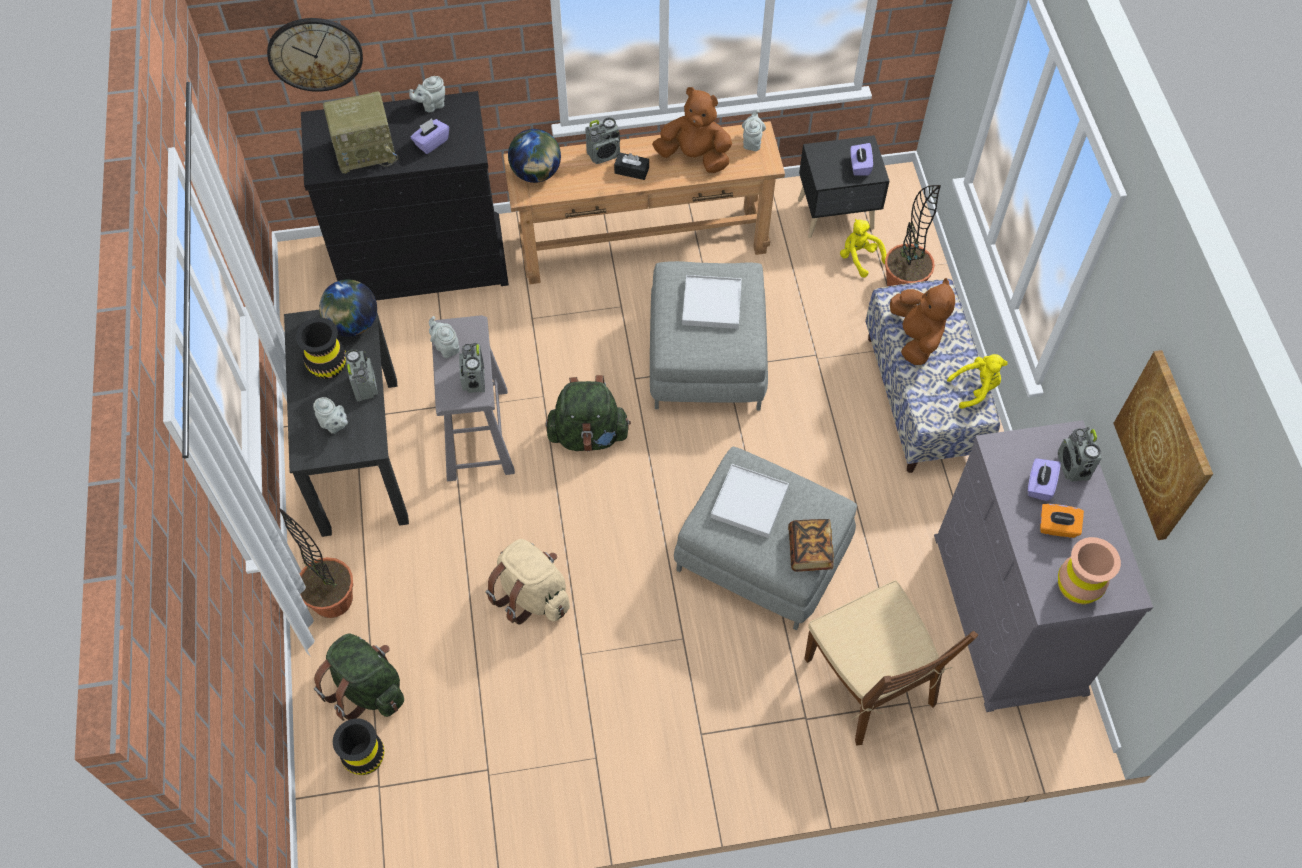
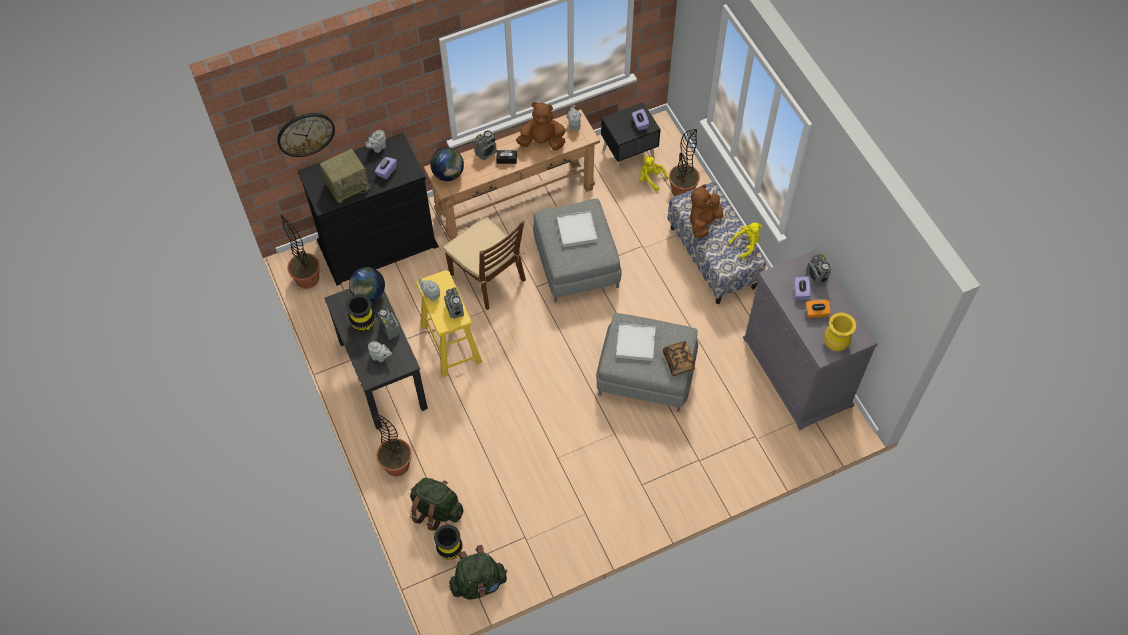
camera: 15 degrees left, 0 degrees up
(304, 287) = (307, 278): none -> potted plant
(477, 434) = (451, 344): grey stool -> yellow stool
(532, 594) = (517, 431): beige backpack -> none
(588, 435) = (519, 328): green backpack -> green backpack (478, 583)
(870, 682) = (730, 430): brown chair -> brown chair (488, 277)
(916, 337) = (703, 222): brown plush toy -> brown plush toy turned 120 degrees counterclockwise
(1077, 587) = (835, 342): brown vase -> yellow vase
(1164, 446) = (863, 254): picture -> none

